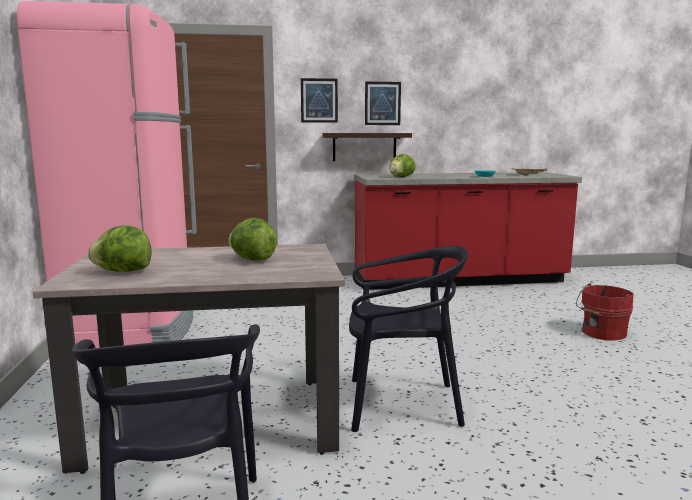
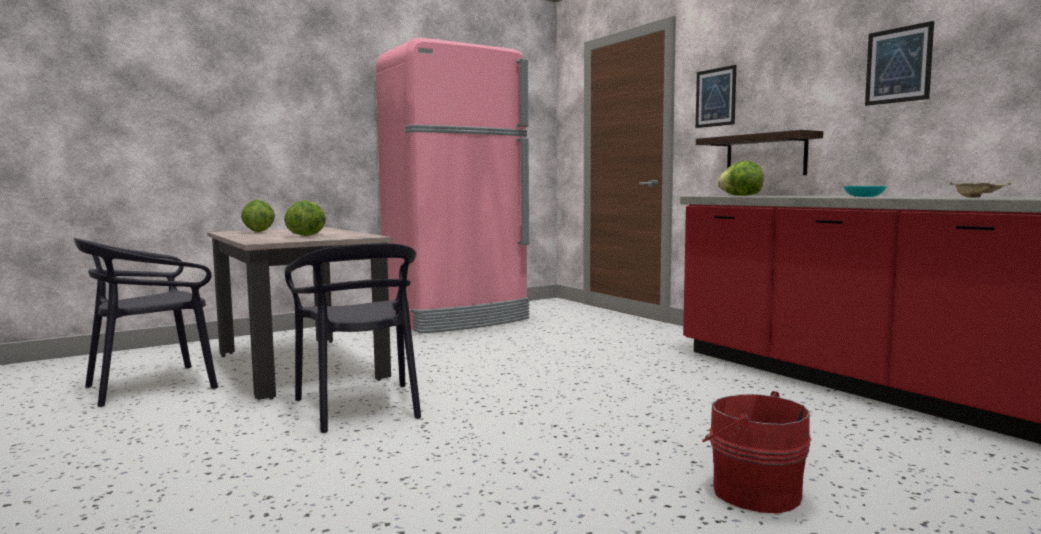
camera: 65 degrees right, 5 degrees down
(382, 103) = (791, 90): picture -> picture (898, 65)

